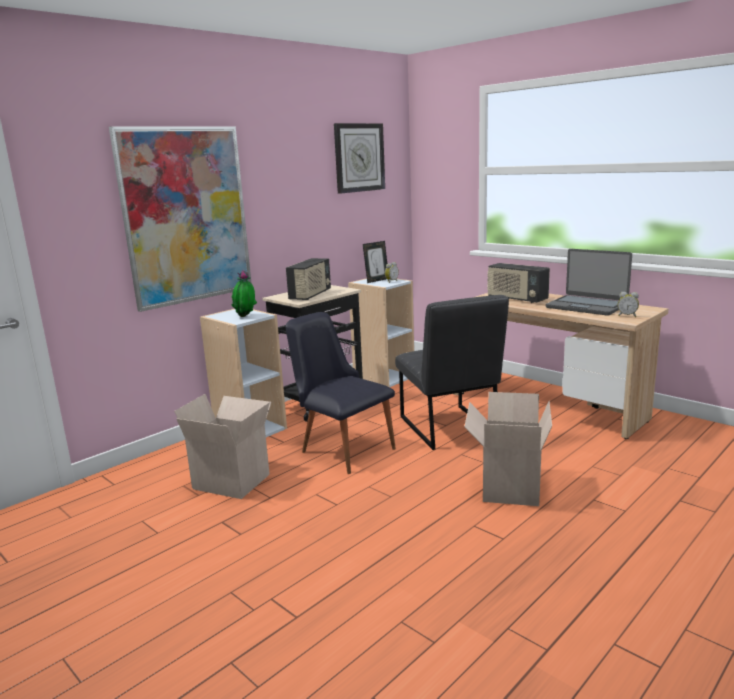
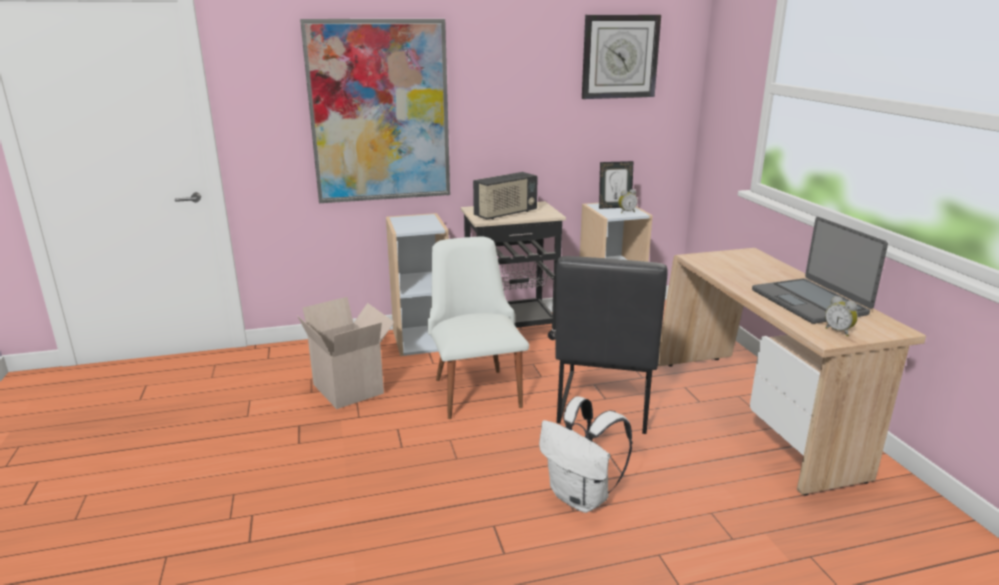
camera: 30 degrees right, 5 degrees up
(245, 317) = (418, 226): potted plant -> none
(342, 447) = (475, 388): black chair -> white chair
(508, 487) = (581, 497): cardboard box -> white backpack
(516, 299) = (739, 268): radio -> none

